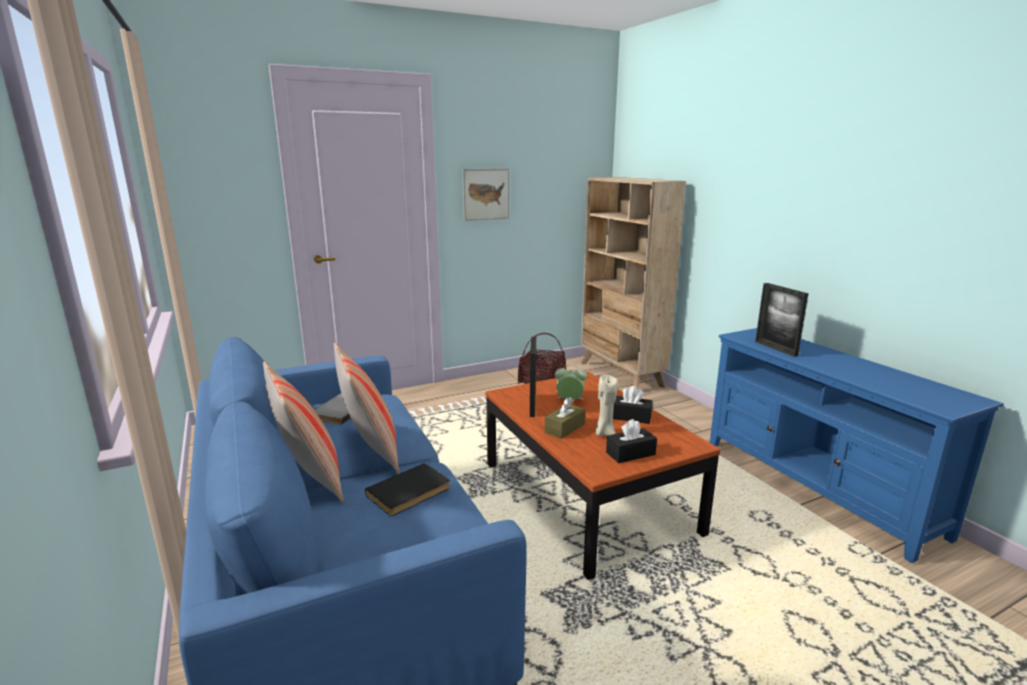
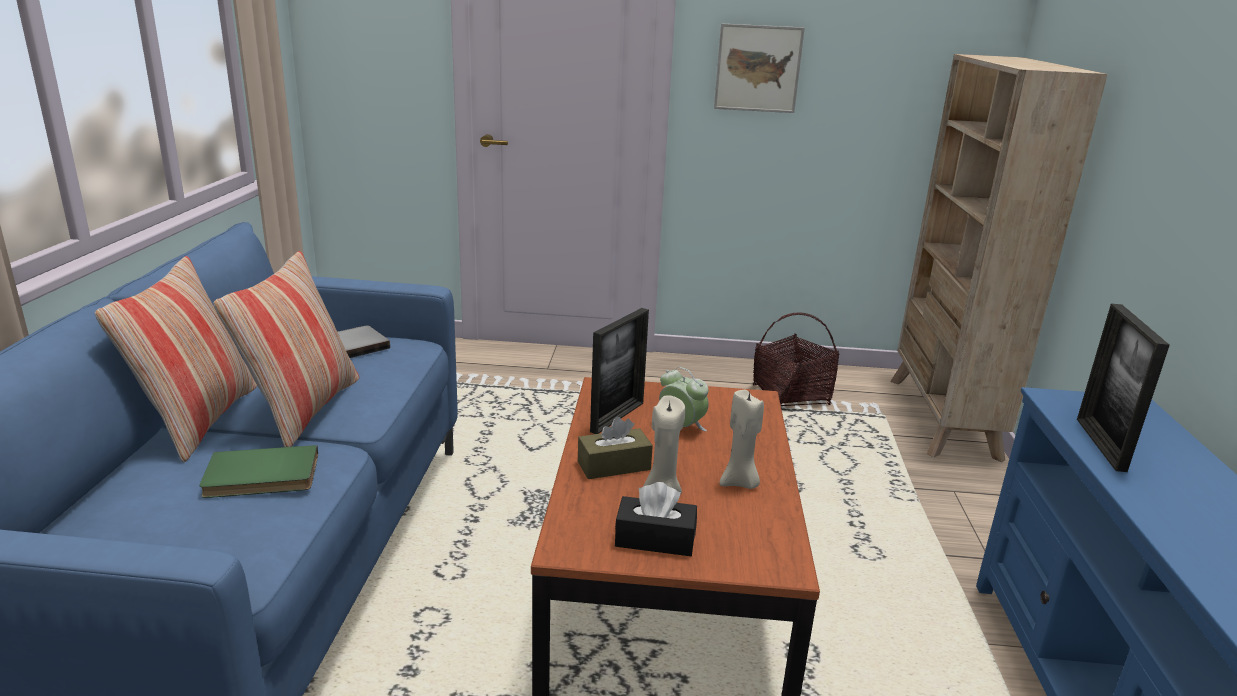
camera: 30 degrees right, 5 degrees up
(410, 492) = (261, 477): black book -> green book
(630, 417) = (740, 483): black tissue box -> beige candle

